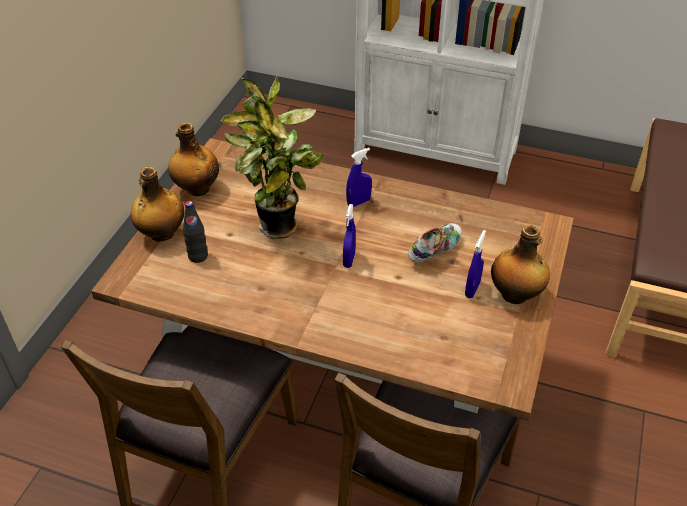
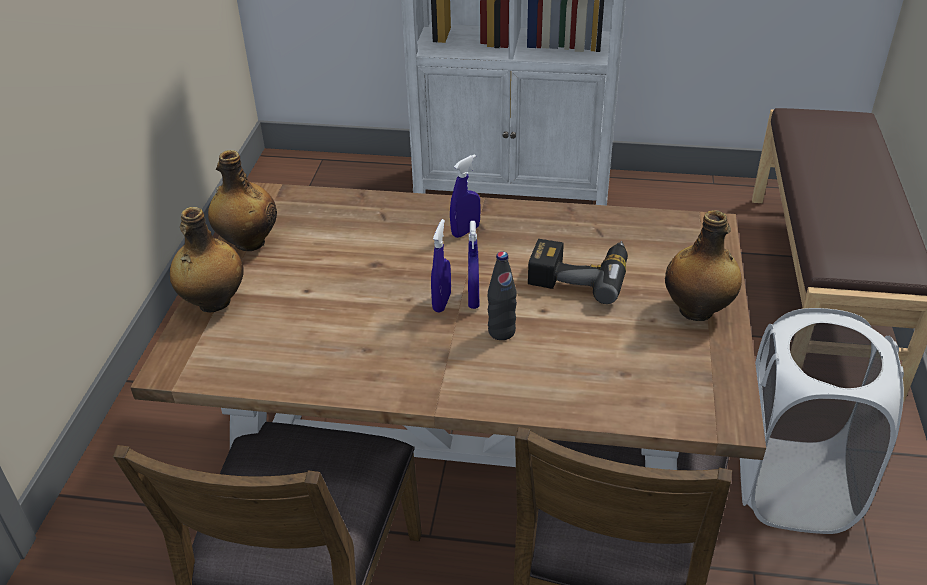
camera: 10 degrees left, 5 degrees down
(198, 256) = (271, 323): black bottle -> black bottle (501, 332)
(280, 230) = (373, 276): potted plant -> none
(434, 251) = (579, 274): shoe -> power drill
(472, 289) = (641, 312): blue spray bottle -> blue spray bottle (442, 302)
(591, 432) = (794, 485): none -> white laundry basket

